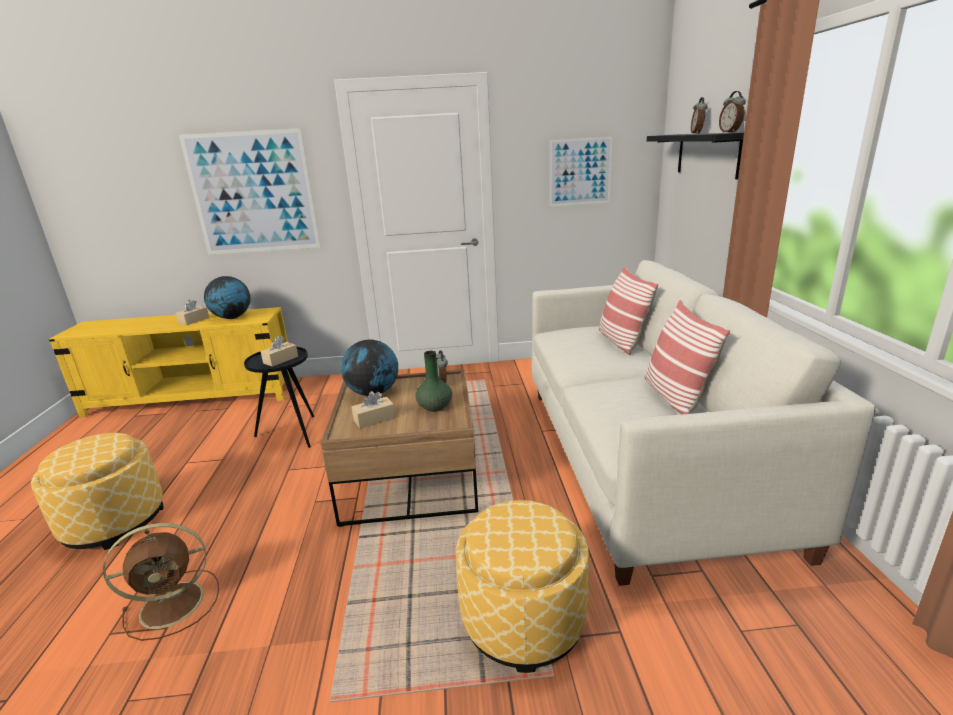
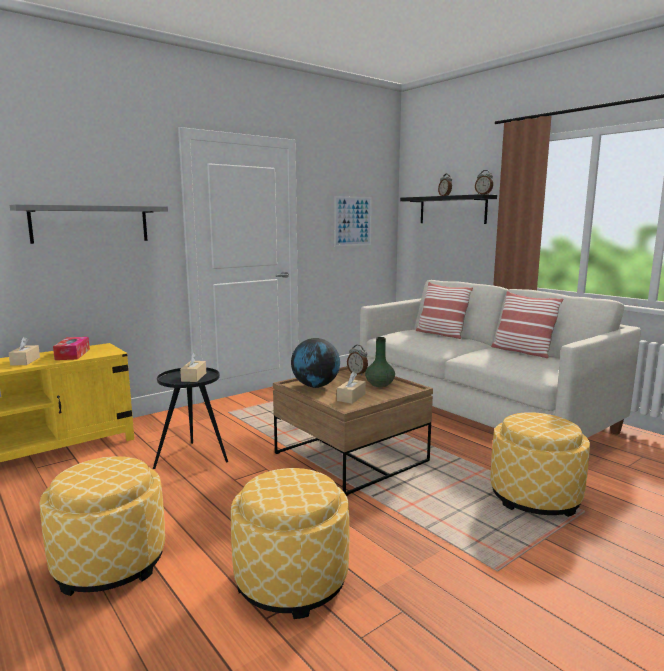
camera: 35 degrees left, 10 degrees down
(175, 603) = (291, 580): brown fan -> ottoman
(232, 317) = (72, 354): globe -> tissue box
(253, 193) = (90, 224): picture -> grey shelf

